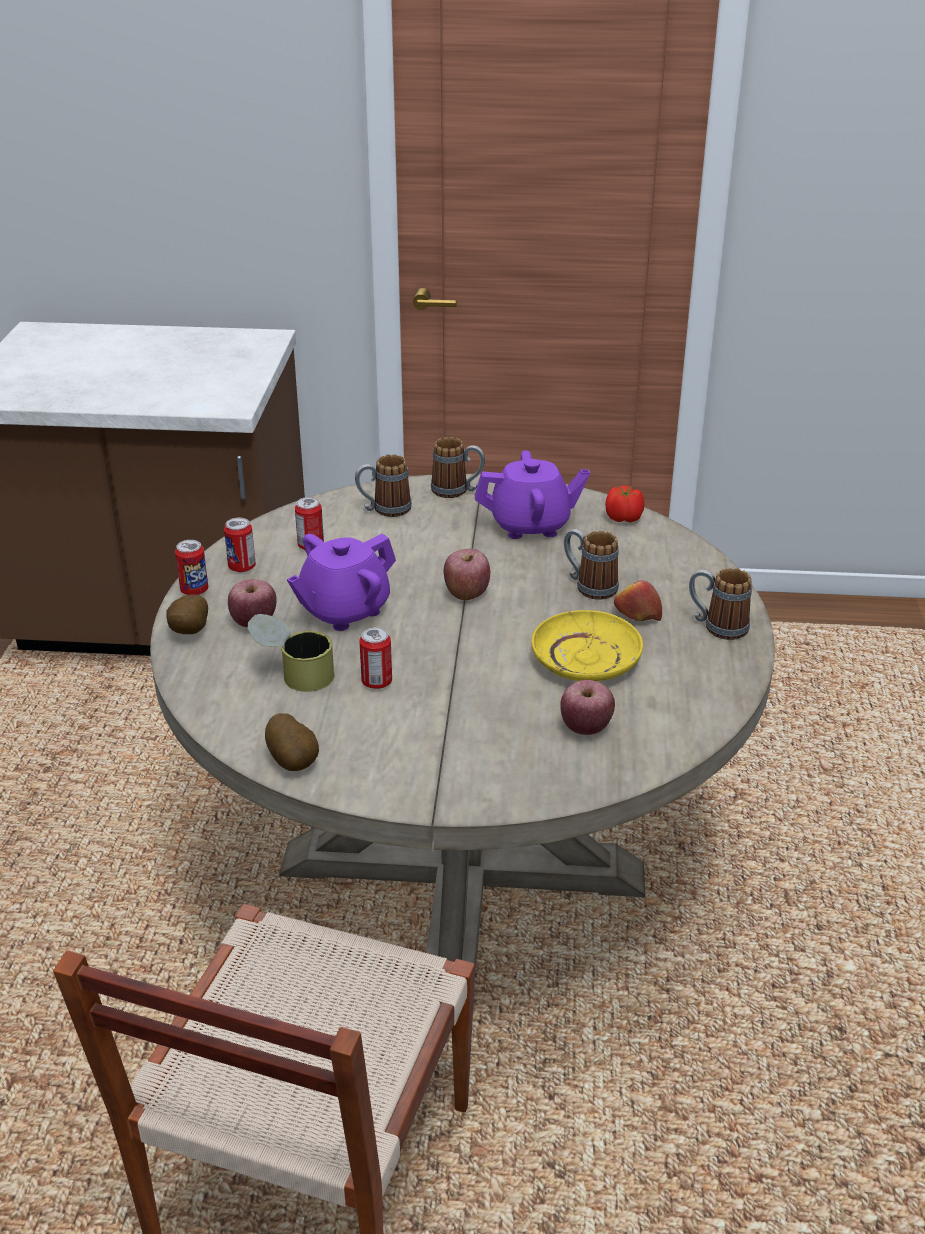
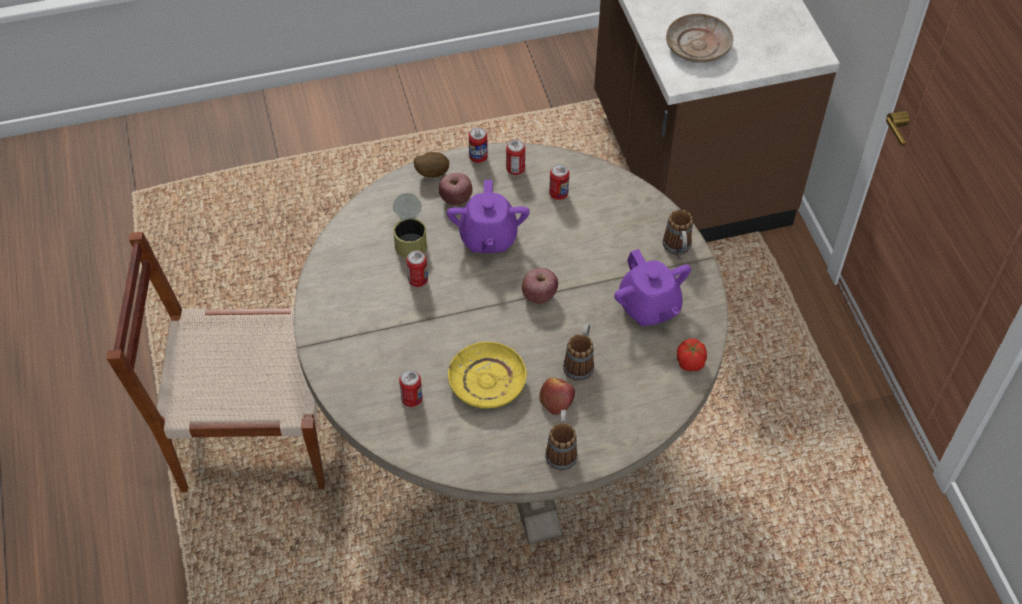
camera: 70 degrees right, 20 degrees up
(192, 387) = (698, 46): none -> beige plate
(294, 762) = (329, 268): potato -> none
(343, 611) = (488, 238): purple teapot -> purple teapot turned 120 degrees counterclockwise
(384, 510) = (627, 216): mug -> none
(586, 728) = (412, 399): apple -> can

